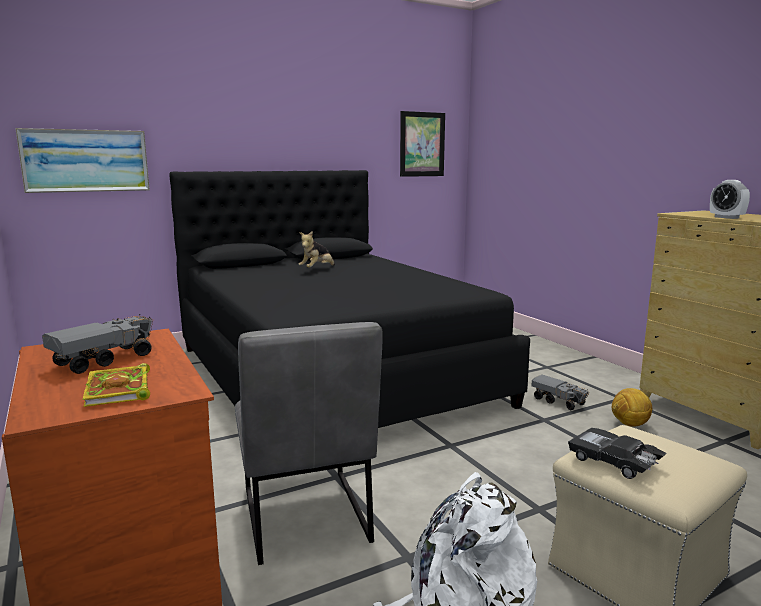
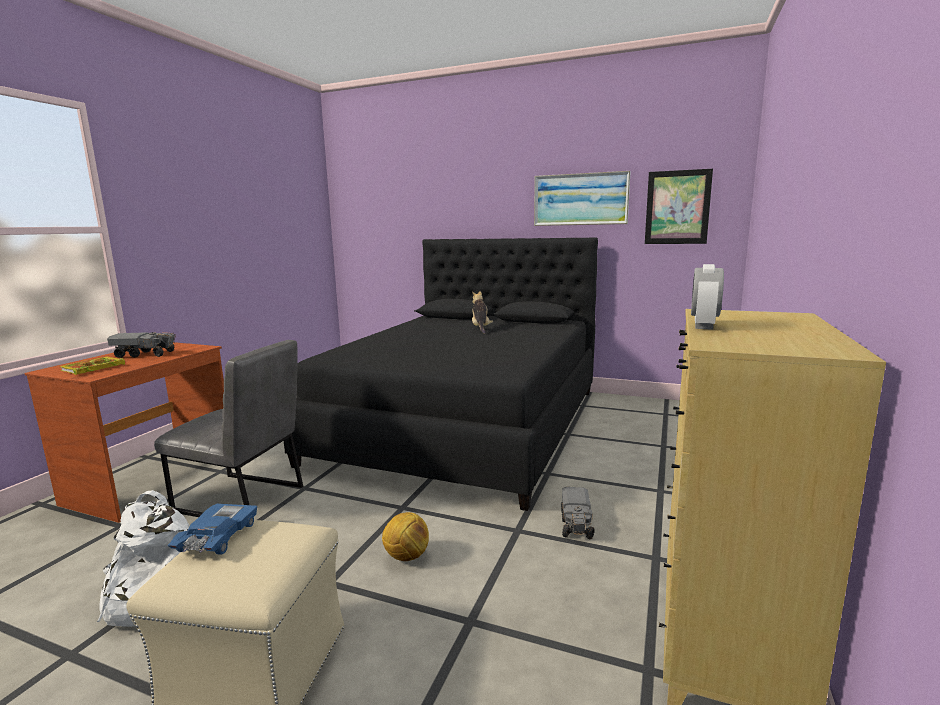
camera: 50 degrees right, 0 degrees up
(86, 160) = (377, 231): picture -> picture (580, 199)
(305, 517) = (242, 499): grey chair -> grey chair turned 105 degrees counterclockwise
(317, 269) = (480, 328): plush toy -> plush toy turned 90 degrees clockwise
(614, 461) = (217, 537): black toy car -> blue toy car
(630, 425) = (584, 583): football -> football (406, 556)

